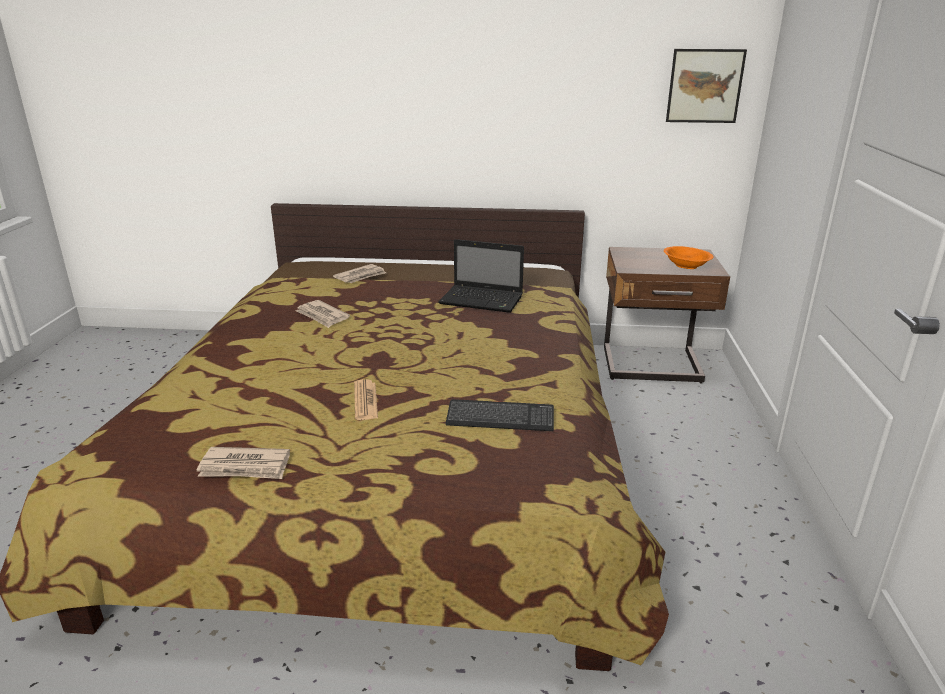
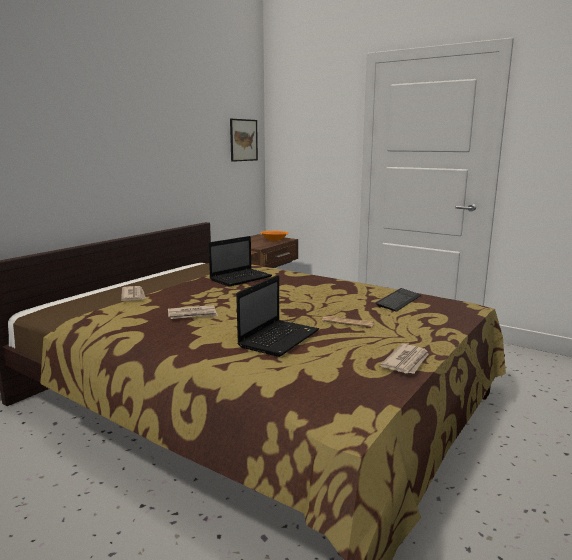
camera: 60 degrees left, 10 degrees down
(278, 374) = (279, 338): none -> laptop

